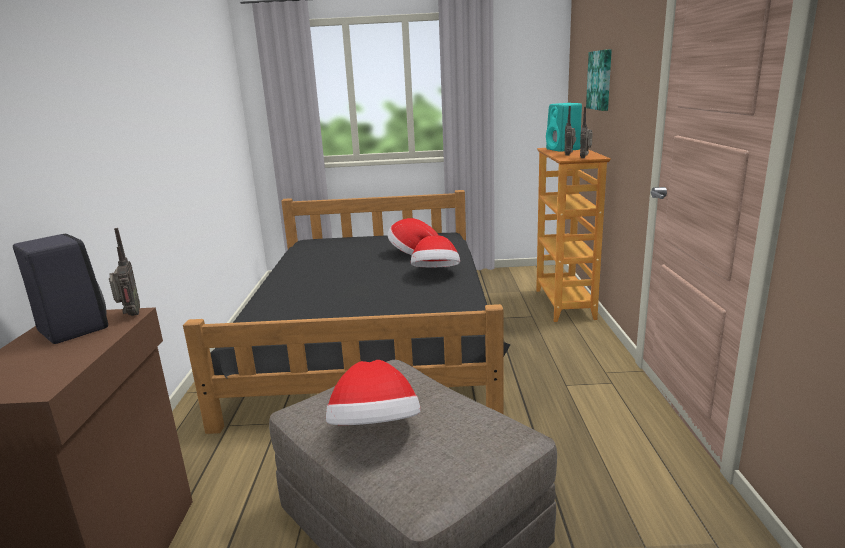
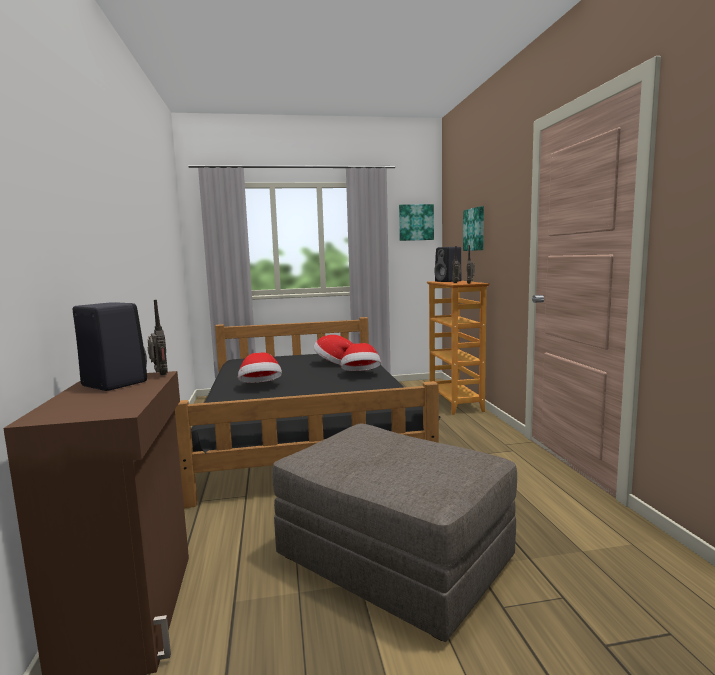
camera: 10 degrees left, 10 degrees down
(375, 431) = (374, 463): hat -> hat (260, 386)
(533, 64) = (416, 222): none -> picture
(564, 149) = (448, 281): turquoise speaker -> black speaker

